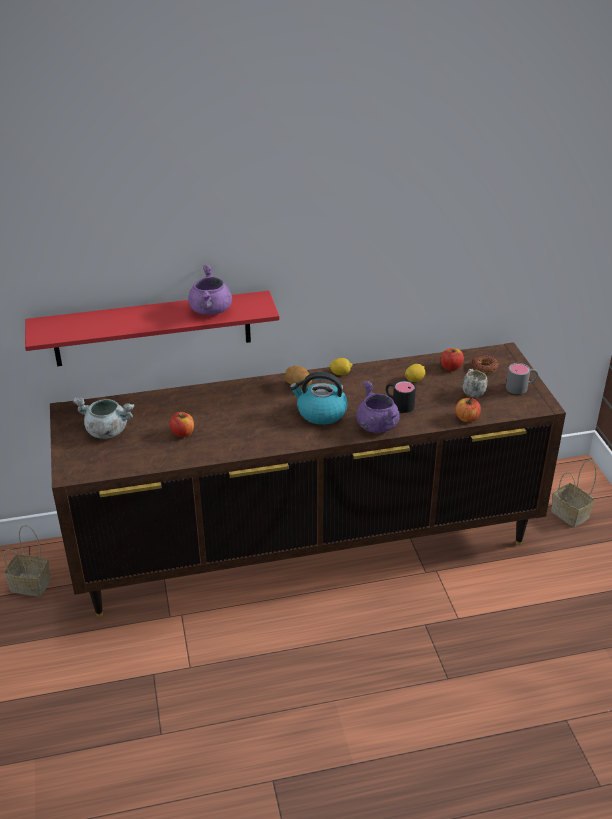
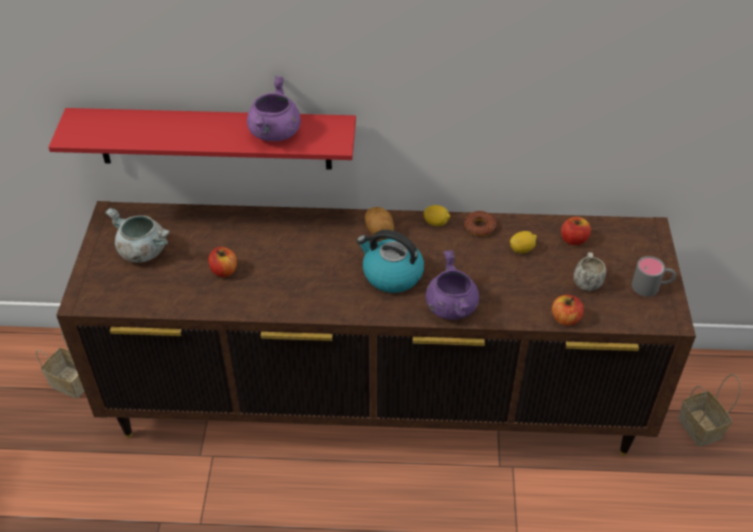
camera: 15 degrees right, 10 degrees up
(399, 404) = (489, 281): black mug -> none
(484, 367) = (615, 247): donut -> donut (479, 226)

